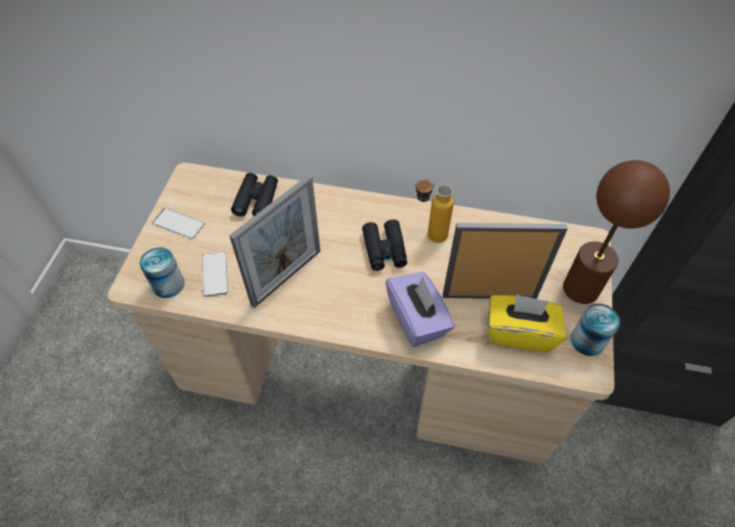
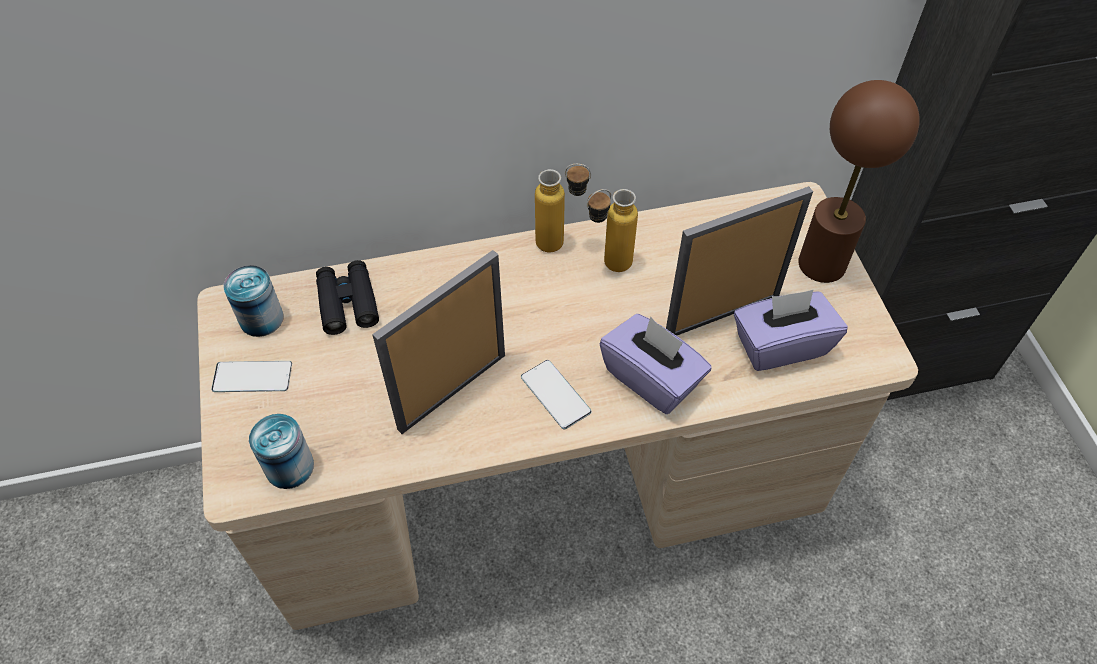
camera: 25 degrees left, 0 degrees up
(215, 274) = (349, 426): phone -> phone (555, 394)
(286, 277) = (452, 391): picture frame -> picture frame turned 150 degrees counterclockwise
(384, 250) = (561, 306): black binoculars -> none
(407, 210) = (561, 244): none -> bottle
(519, 332) = (780, 345): yellow tissue box -> purple tissue box
(587, 340) = (861, 323): can -> can (261, 318)

